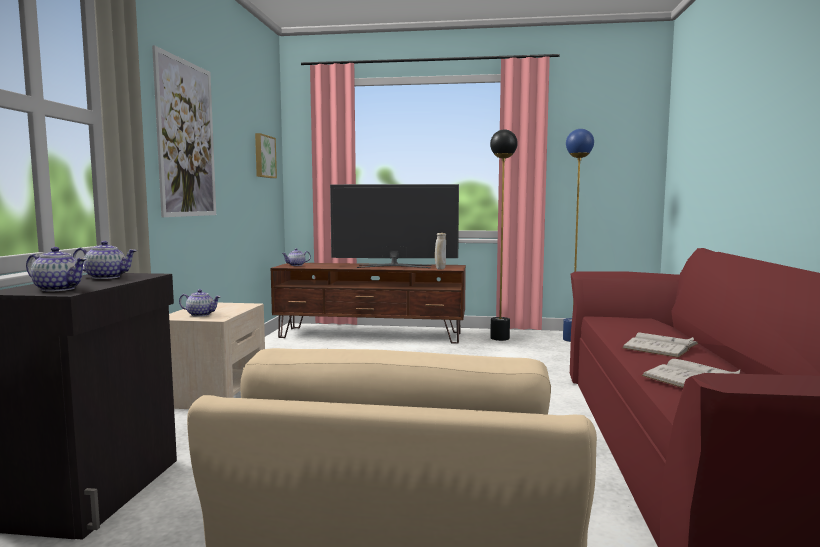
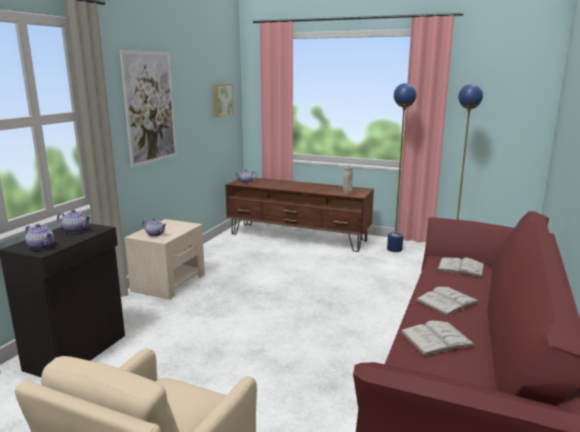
camera: 15 degrees right, 10 degrees up
(394, 266) = (315, 188): television -> none
(500, 338) = (394, 249): black floor lamp -> blue floor lamp
(634, 321) = (460, 267): none -> white book

